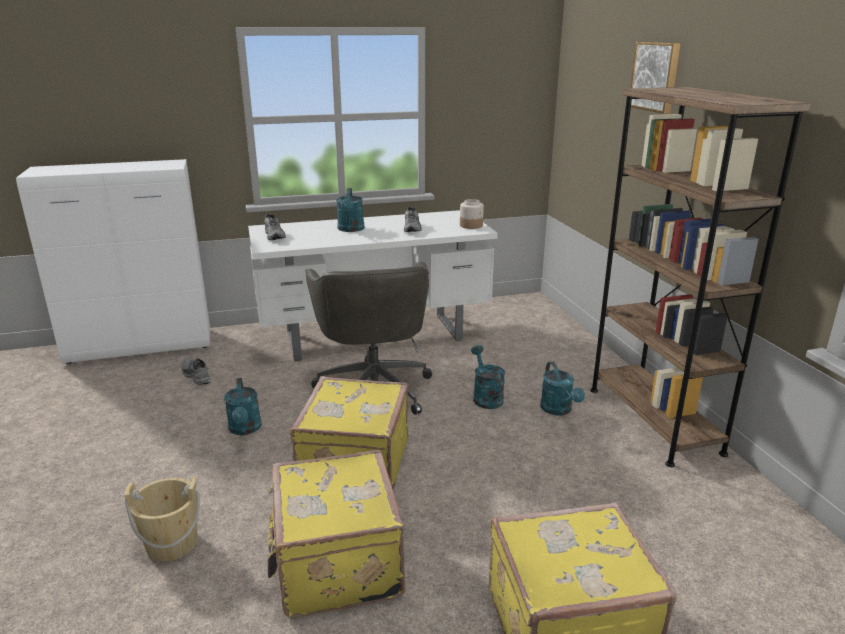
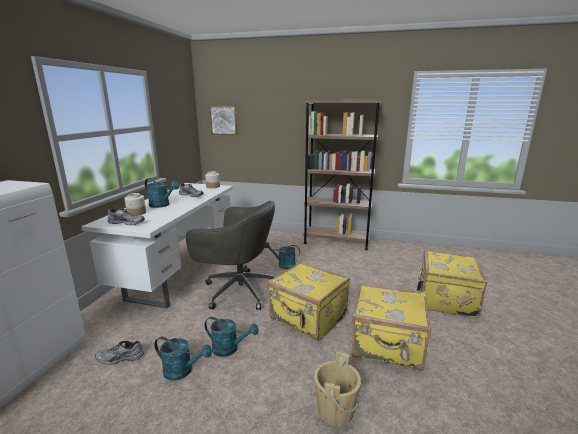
camera: 60 degrees left, 5 degrees down
(309, 229) = (136, 213): none -> jar
(559, 410) = (312, 254): turquoise watering can -> turquoise watering can (183, 371)
(656, 76) = (284, 97): picture -> picture (224, 120)

